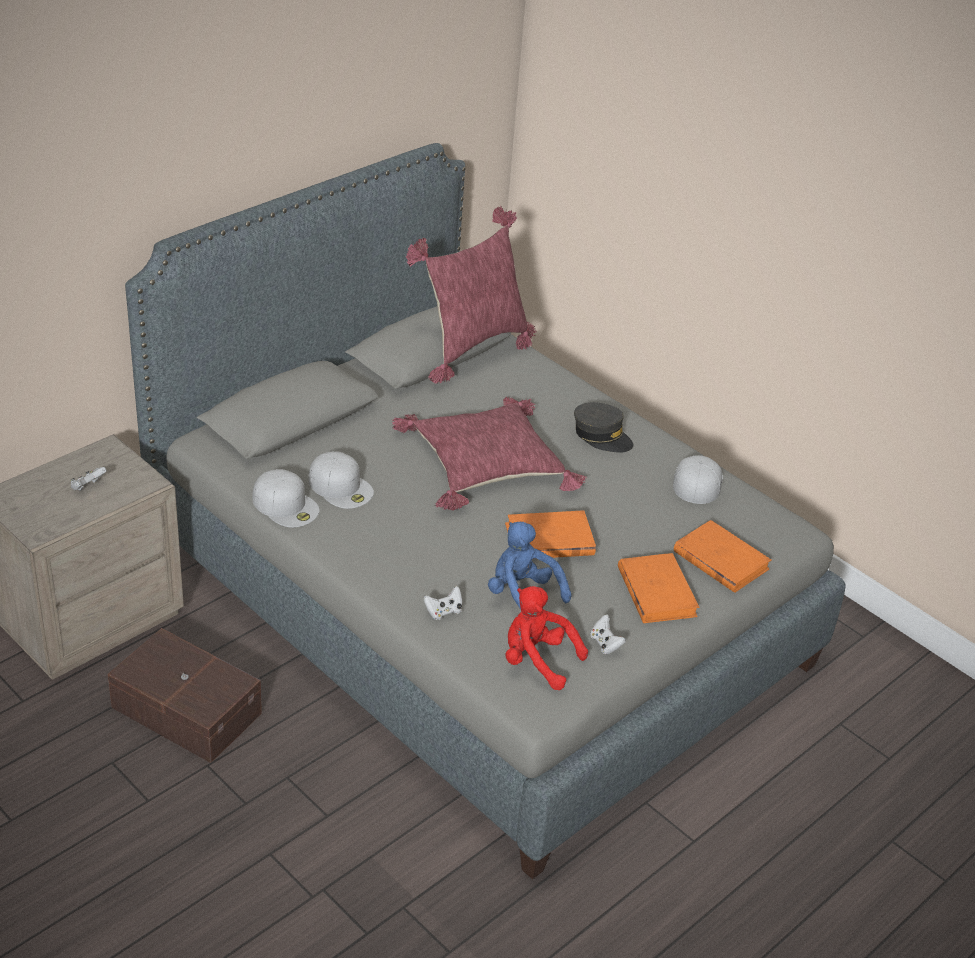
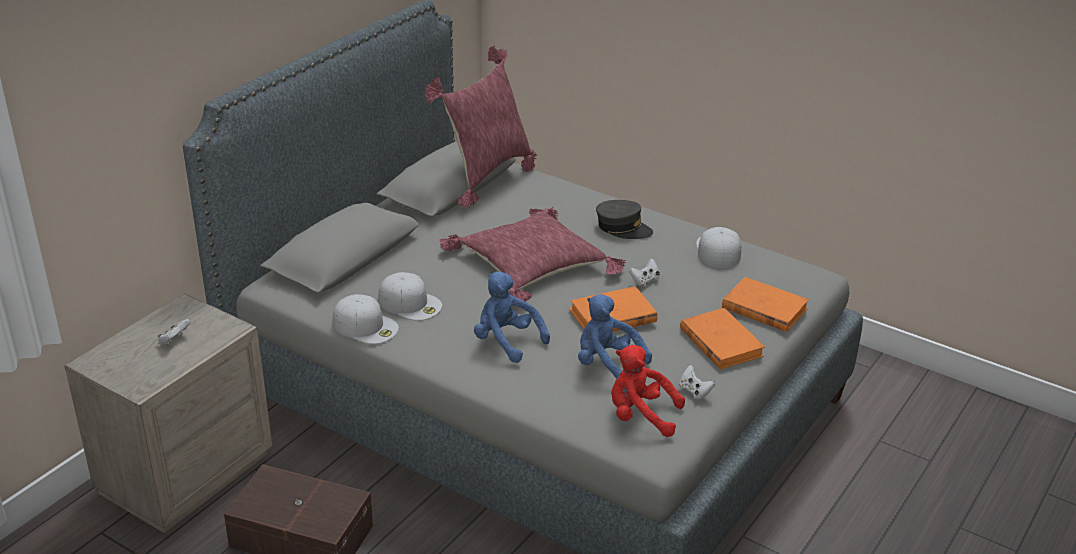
camera: 10 degrees left, 5 degrees down
(426, 549) = (506, 341): none -> blue plush toy
(443, 612) = (542, 390): white game controller -> white game controller (644, 281)

